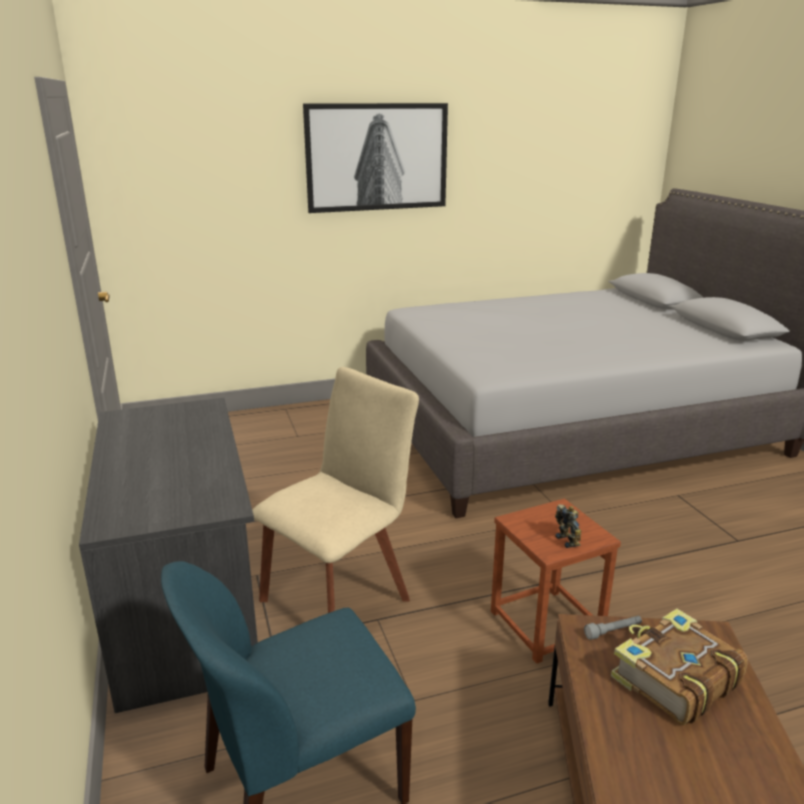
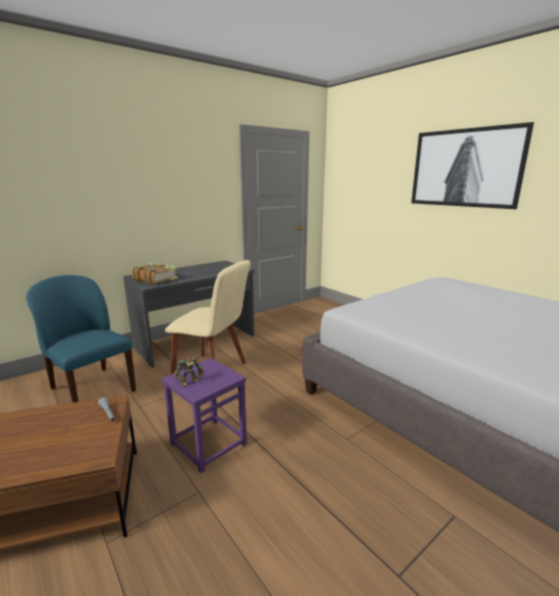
camera: 70 degrees right, 5 degrees down
(545, 624) = (208, 443): brown stool -> purple stool
(673, 679) = (58, 439): book -> book (155, 279)

